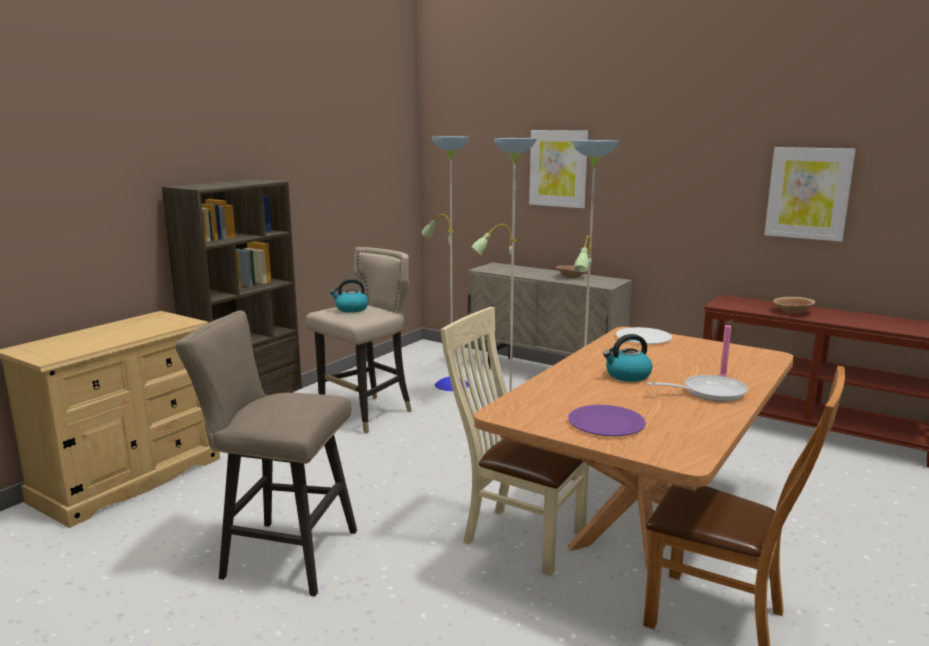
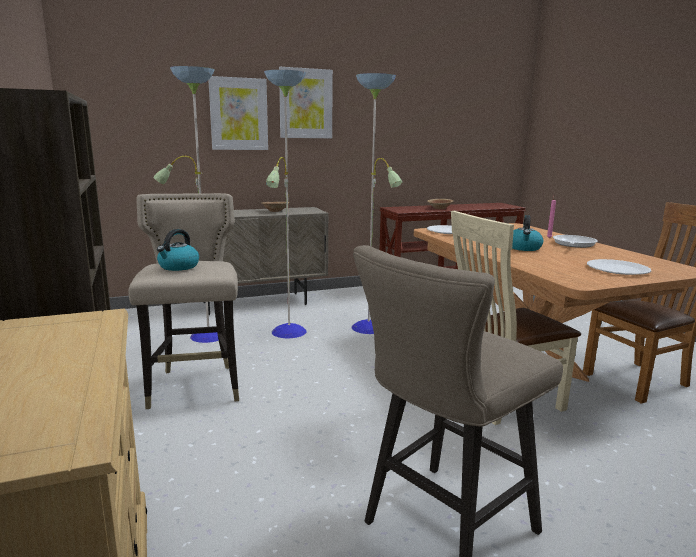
camera: 55 degrees left, 0 degrees up
(606, 423) = (617, 269): purple plate -> white plate
(808, 193) = (426, 129): picture -> picture (305, 103)

